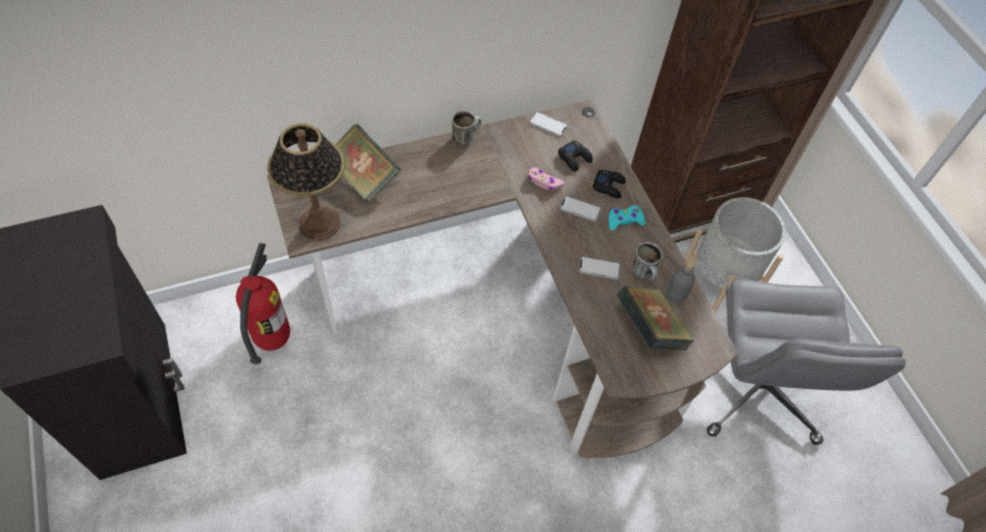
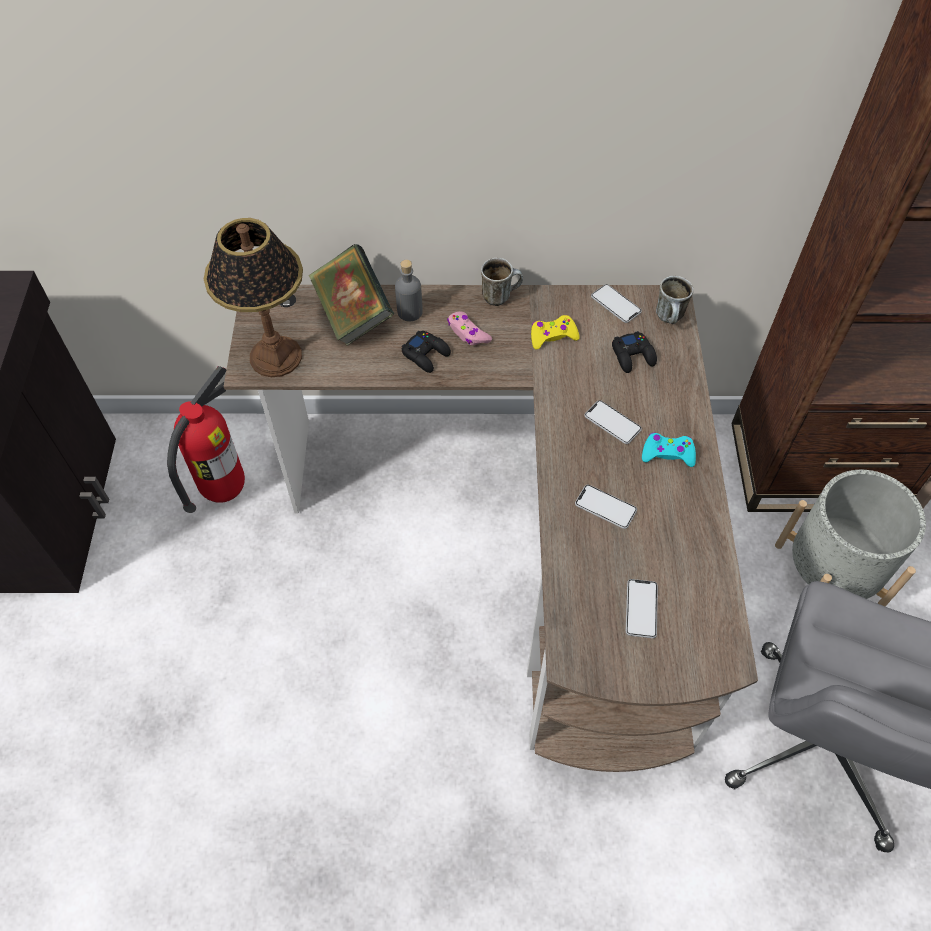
camera: 25 degrees right, 0 degrees up
(514, 158) = (552, 336): none -> yellow game controller
(544, 182) = (578, 376): pink game controller -> pink game controller (468, 333)
(609, 186) = (665, 403): black game controller -> black game controller (426, 354)
(644, 274) = (666, 532): mug -> mug (670, 319)
(649, 329) = (641, 609): book -> phone
(676, 294) = (700, 572): grey bottle -> grey bottle (409, 312)

